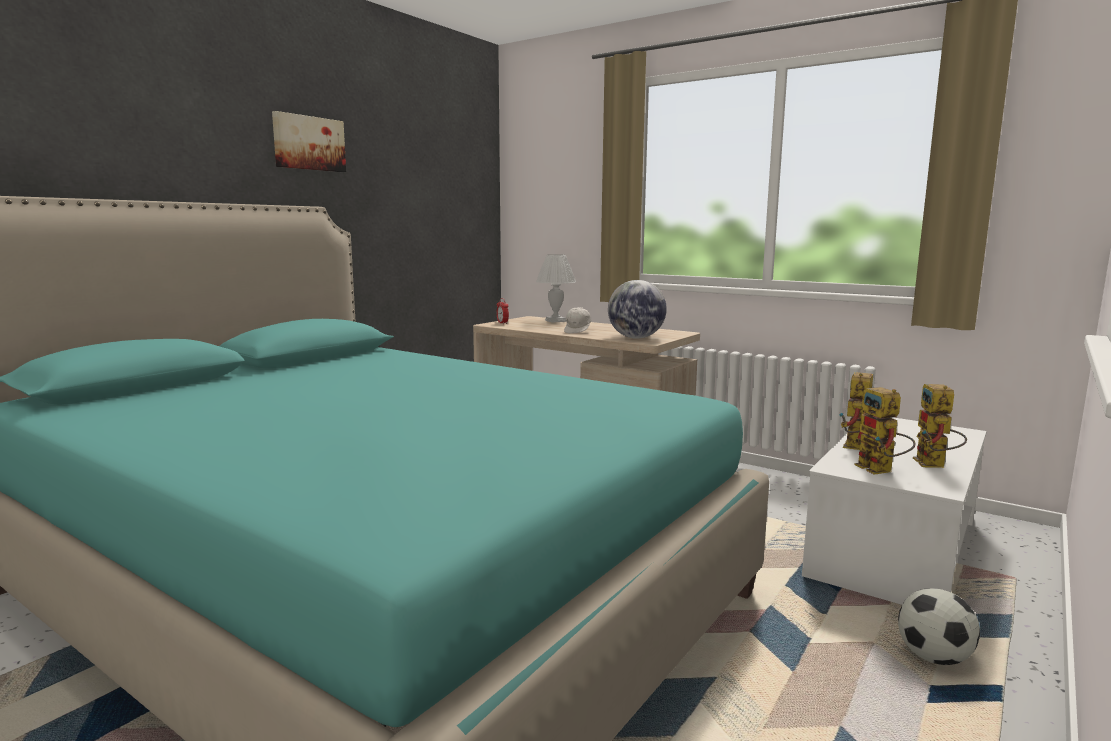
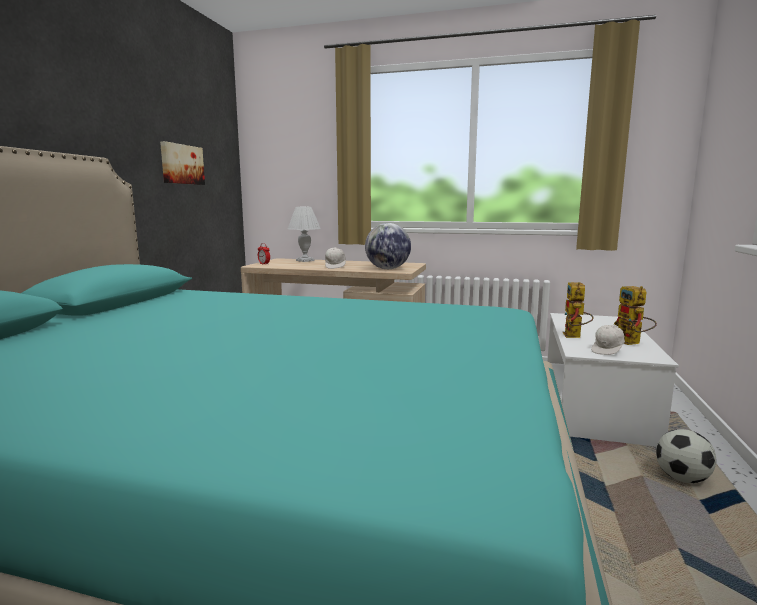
camera: 20 degrees left, 0 degrees up
(308, 143) = (83, 96): picture -> picture (181, 164)
(881, 471) = (608, 350): toy robot -> white cap

